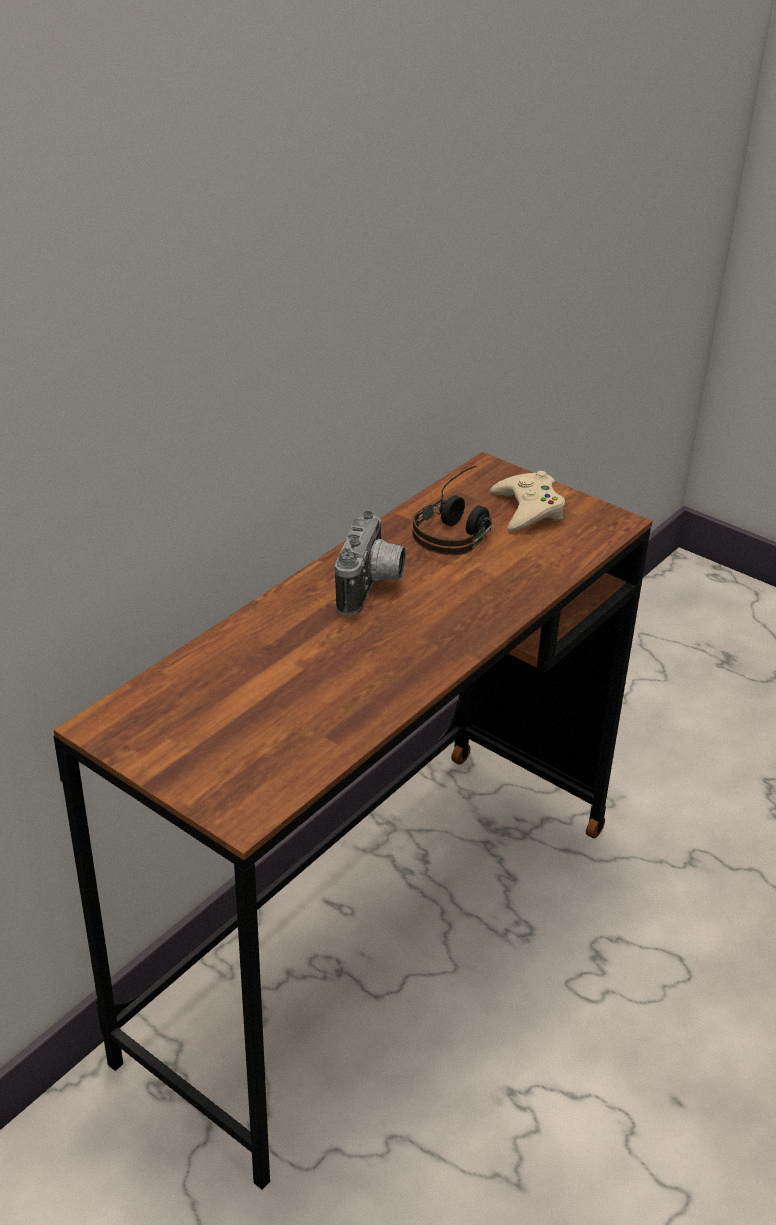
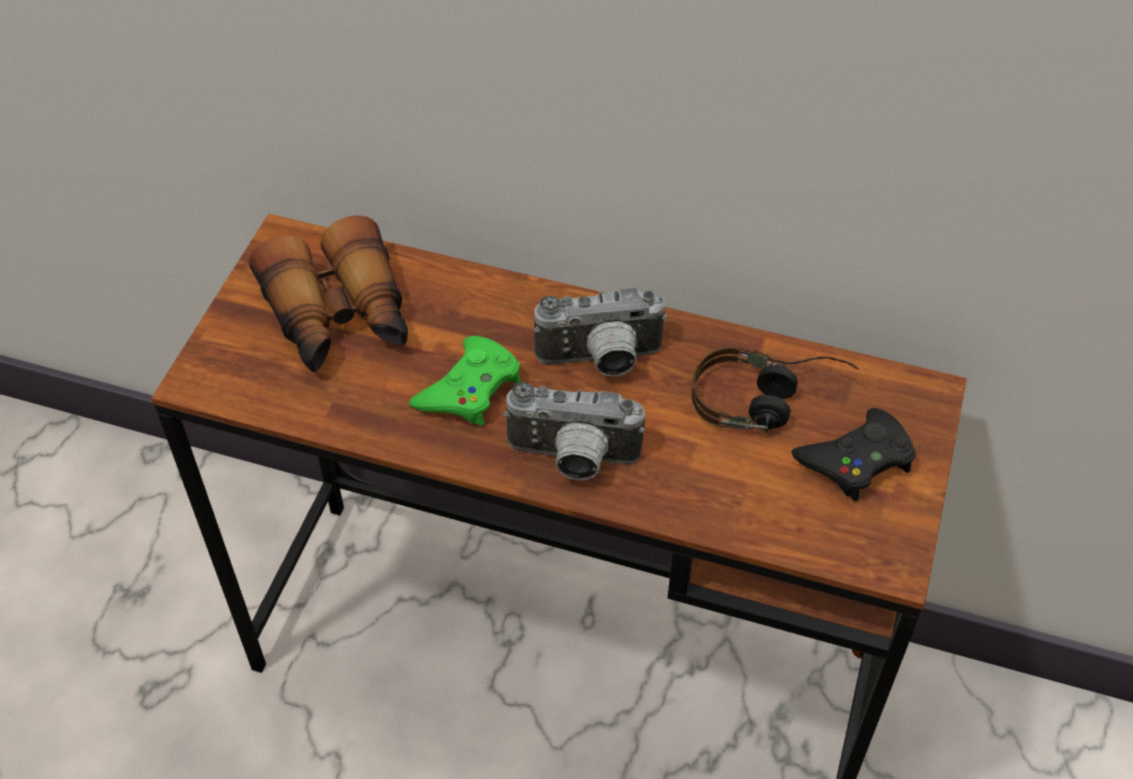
camera: 70 degrees right, 15 degrees up
(229, 711) = (340, 319): none -> binoculars
(359, 657) = (470, 389): none -> green game controller
(461, 625) = (572, 460): none -> camera
(528, 509) = (856, 460): beige game controller -> black game controller

